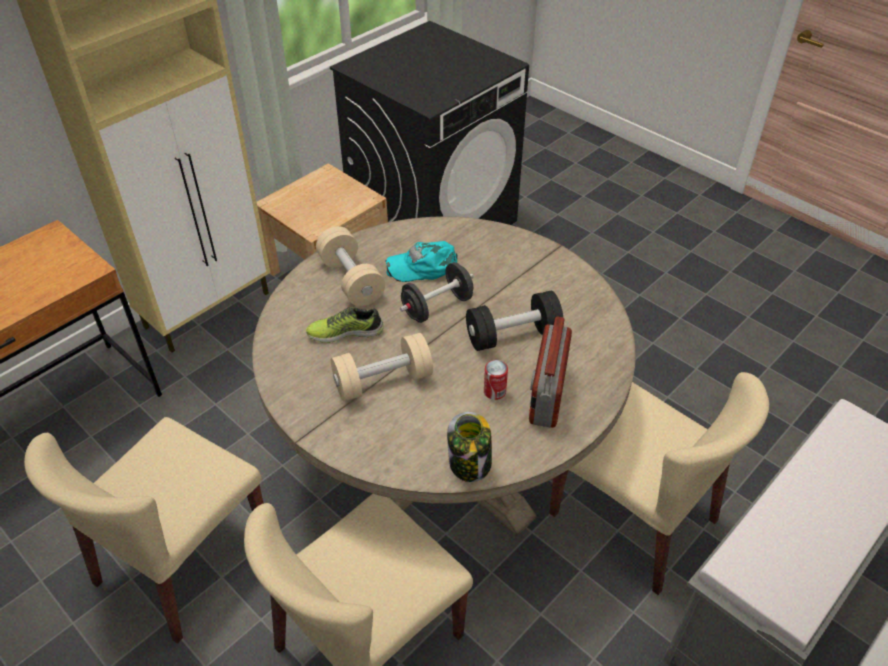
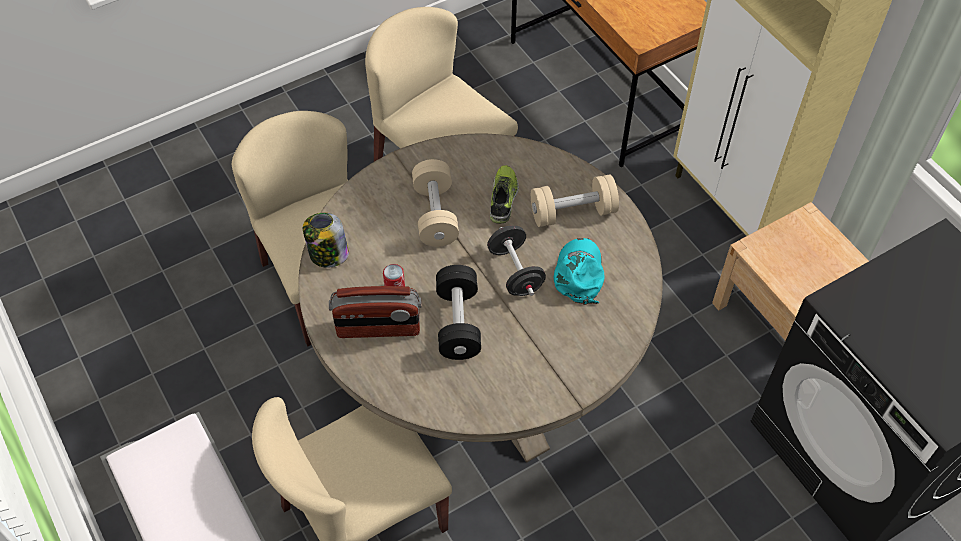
camera: 105 degrees right, 10 degrees up
(547, 393) = (378, 328): radio -> radio turned 150 degrees clockwise

